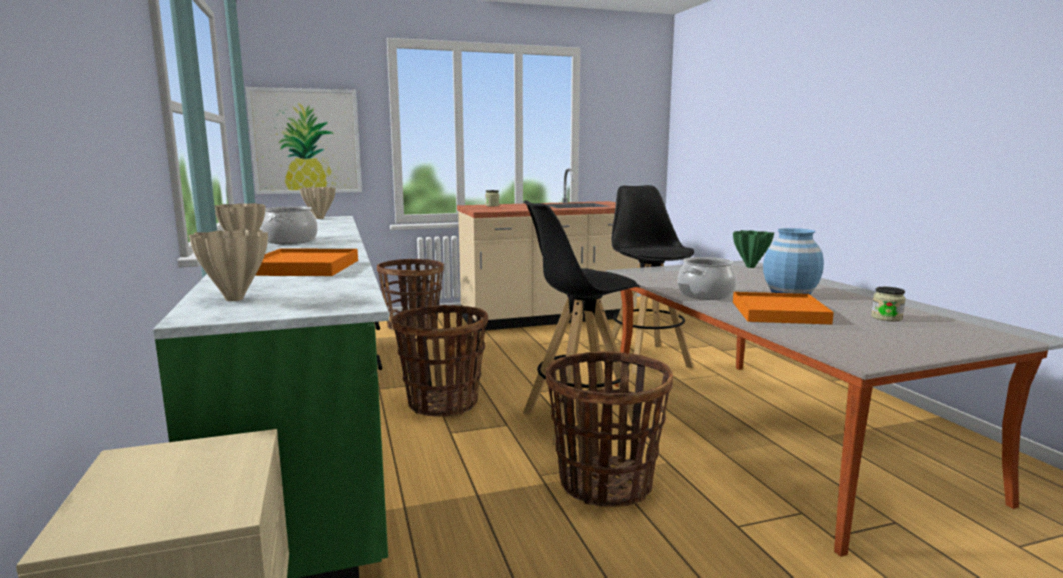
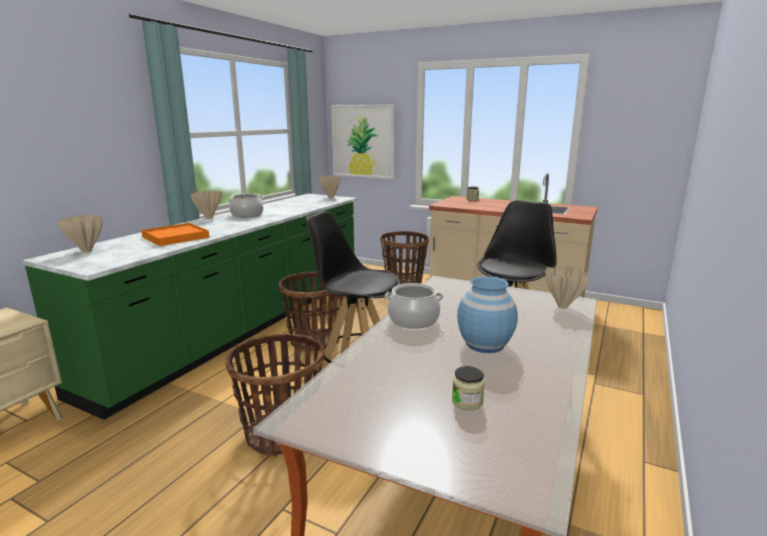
camera: 45 degrees right, 5 degrees up
(749, 267) = (561, 306): green vase -> beige vase
(779, 312) = (401, 356): orange tray -> none

